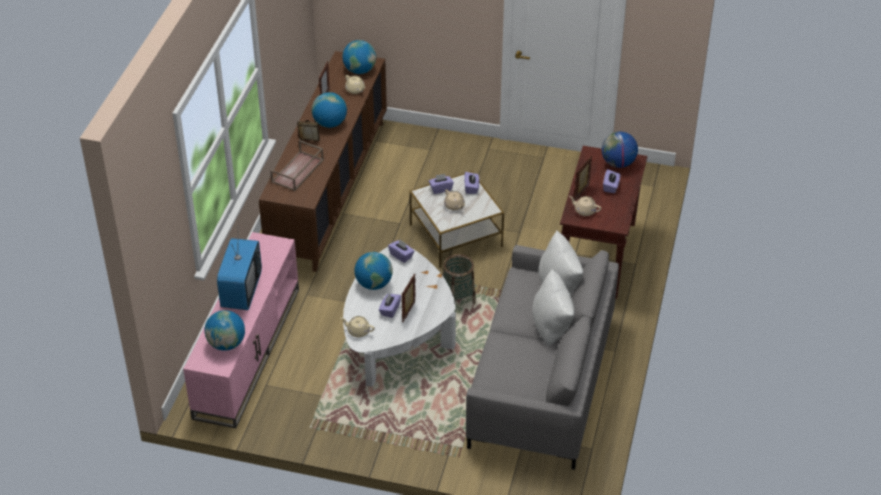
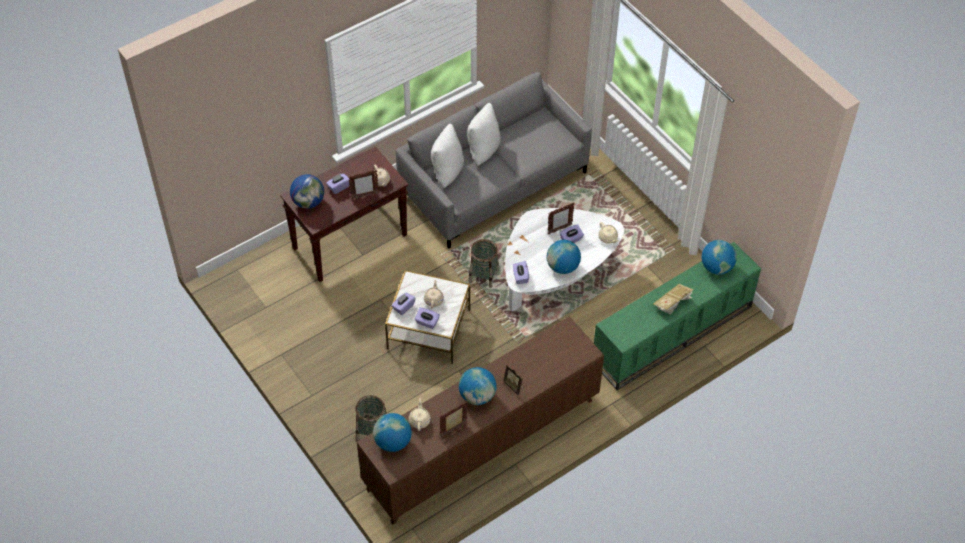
camera: 140 degrees left, 10 degrees up
(241, 291) = (673, 304): television -> book
(247, 351) = (672, 335): pink tv stand -> green tv stand
(298, 171) = (549, 362): brown tray -> none
(418, 154) = (372, 431): none -> basket

